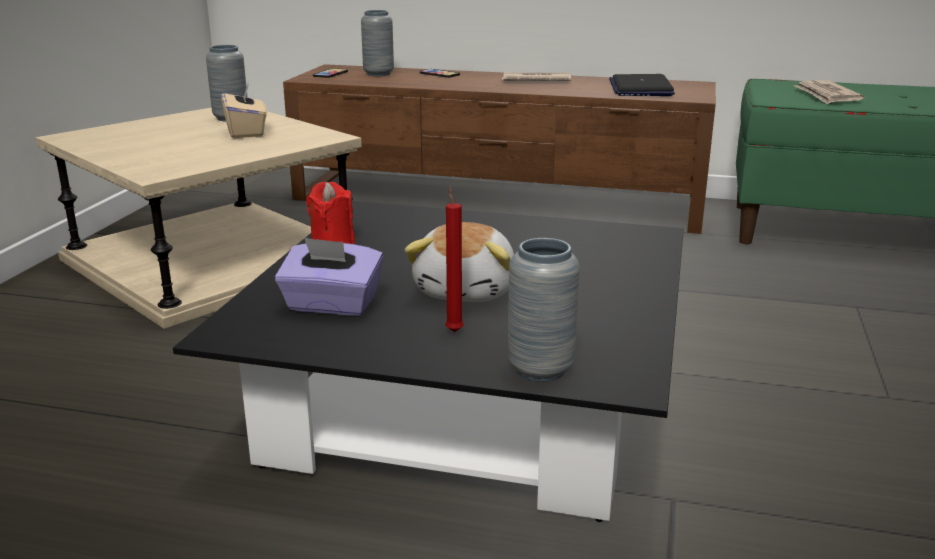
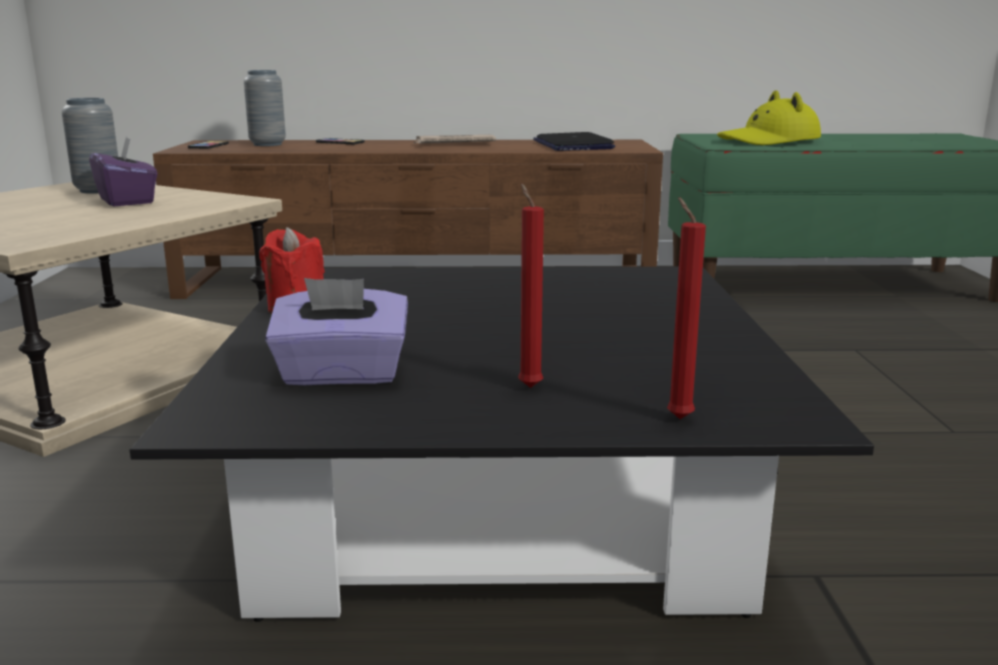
camera: 15 degrees left, 5 degrees down
(246, 132) = (127, 201): beige tissue box -> purple tissue box
(467, 290) = (510, 342): plush toy -> none
(540, 369) = (677, 417): grey vase -> red candle
(826, 96) = (769, 141): newspaper -> yellow hat

